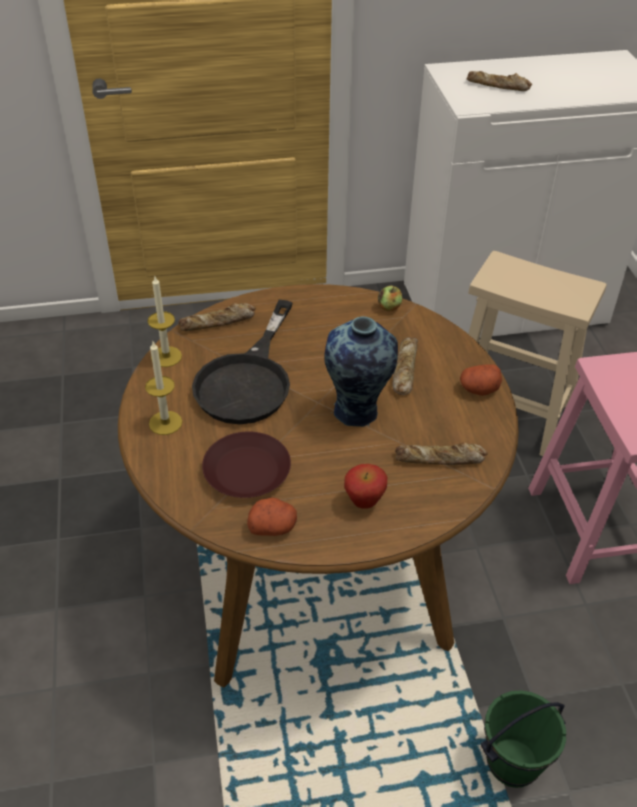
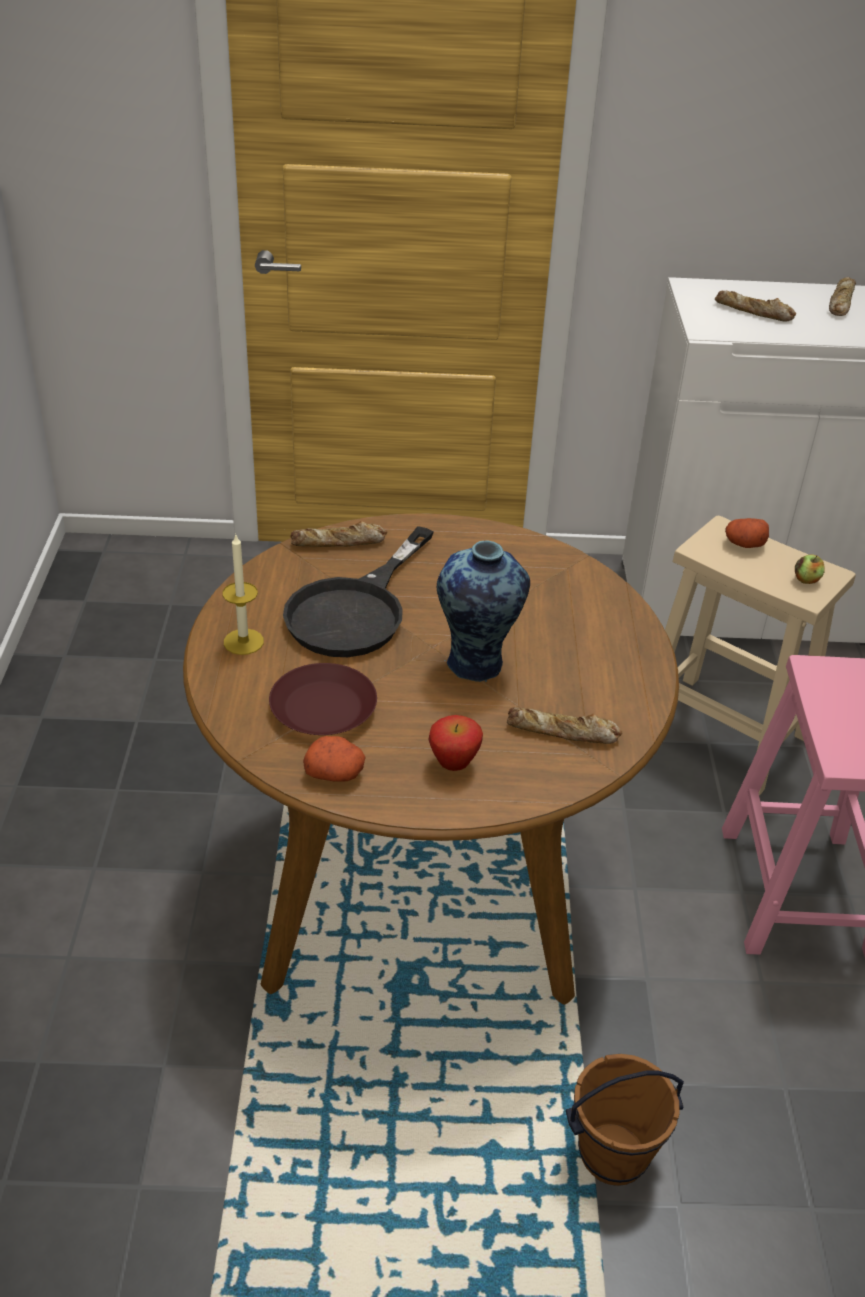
camera: 10 degrees right, 5 degrees down
(166, 356) = (266, 571): candle -> none
(389, 307) = (553, 555): apple -> apple (806, 580)
(404, 369) = (549, 626): bread -> bread (840, 302)
(479, 389) = (636, 662): potato -> potato (744, 544)
(513, 763) = (613, 1155): green bucket -> brown bucket

